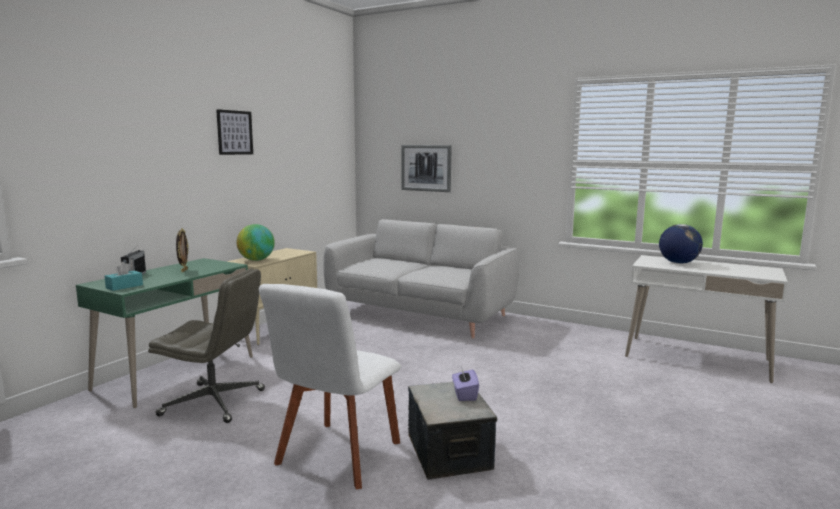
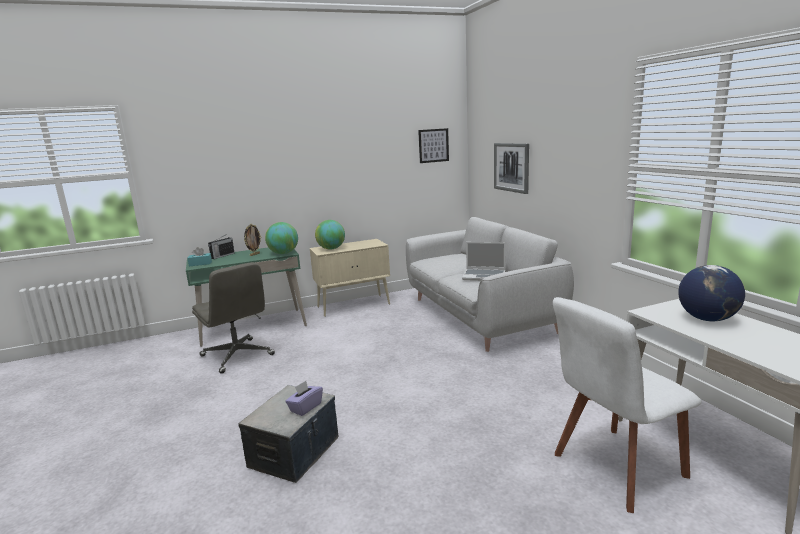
camera: 40 degrees right, 5 degrees up
(224, 266) = (283, 253): none -> globe
(235, 132) = (320, 144): picture -> picture (433, 145)
(336, 456) = (231, 423): white chair -> white chair (615, 468)
(442, 269) = (484, 276): none -> laptop

